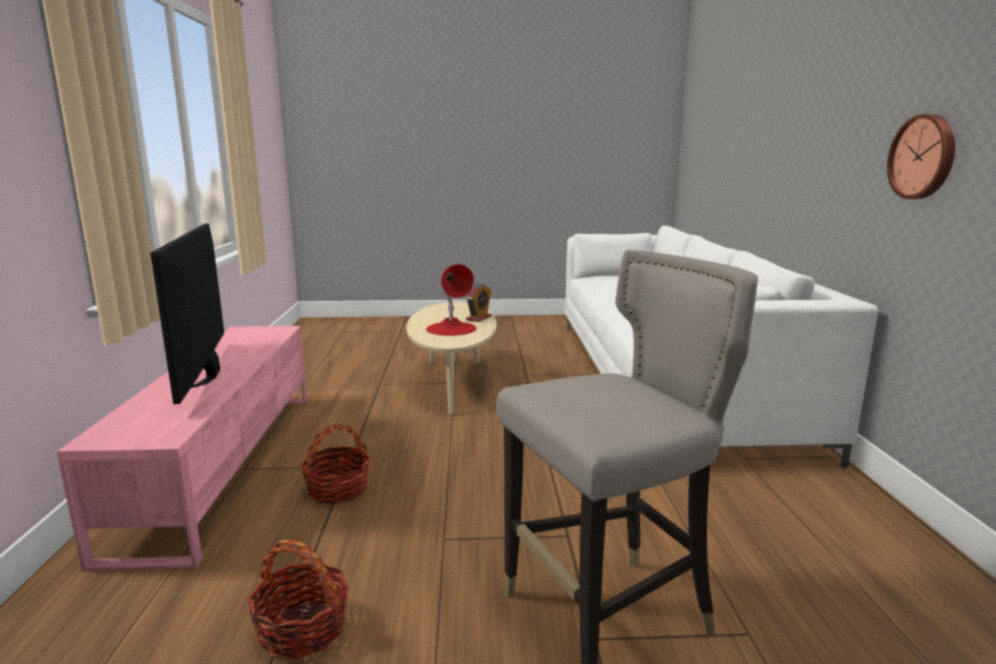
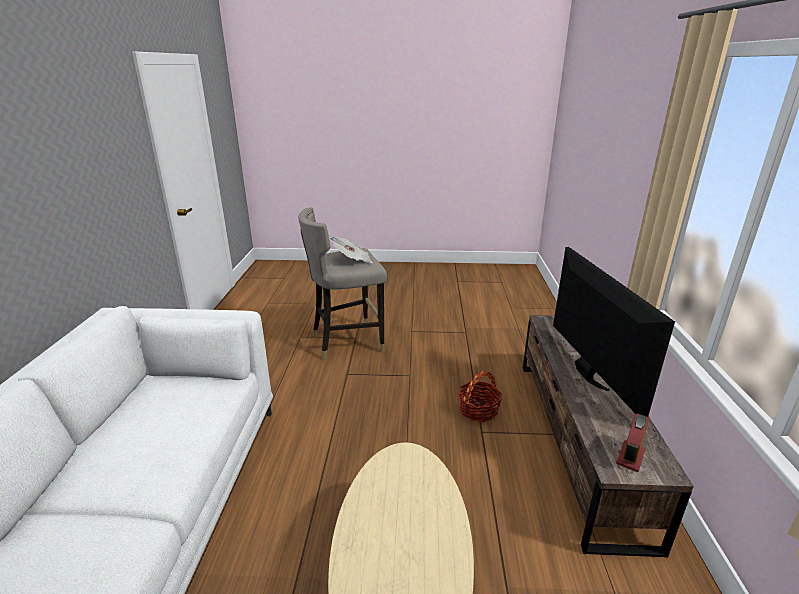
camera: 175 degrees left, 10 degrees up
(225, 463) = (577, 441): pink tv stand -> brown tv stand
(303, 629) = (460, 345): basket -> none
(451, 328) = (403, 507): red table lamp -> none
(479, 318) = (356, 558): alarm clock -> alarm clock (630, 457)
(593, 394) = (352, 260): none -> newspaper
(924, 157) = (73, 203): wall clock -> none

